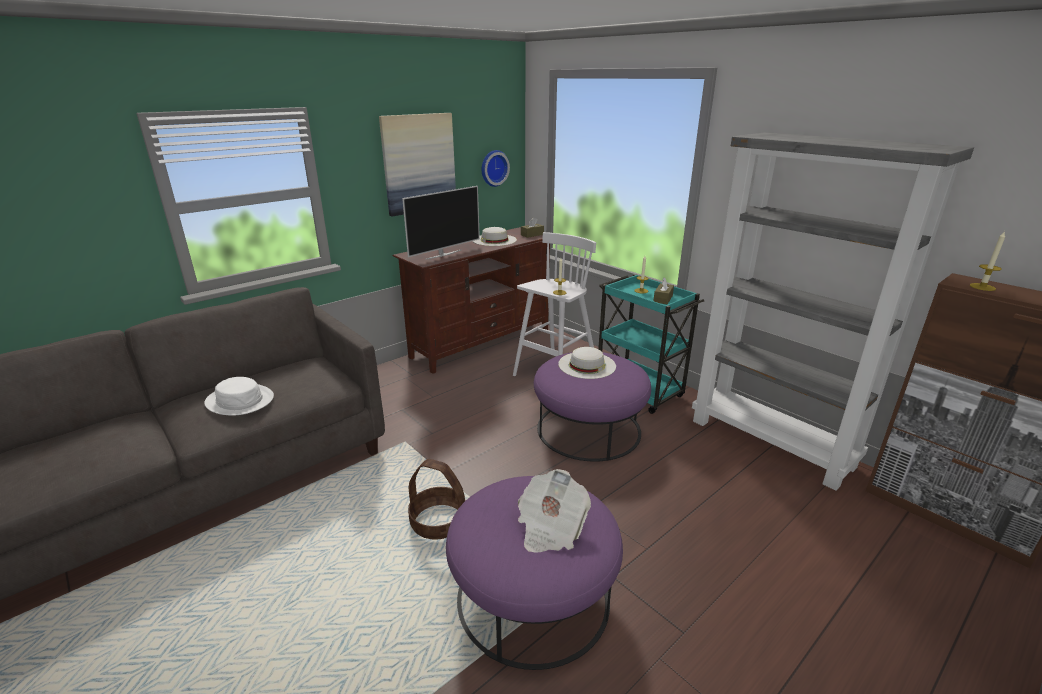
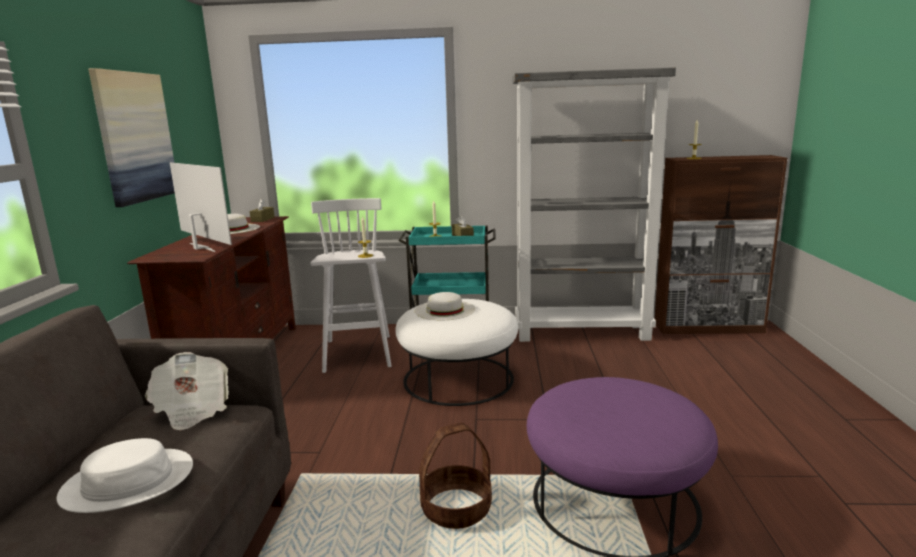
camera: 45 degrees left, 10 degrees down
(443, 254) = (201, 248): television -> television turned 45 degrees counterclockwise
(493, 168) = (199, 147): wall clock -> none
(550, 527) = (635, 403): newspaper -> newspaper (192, 409)
(589, 429) = (458, 379): purple ottoman -> white ottoman

